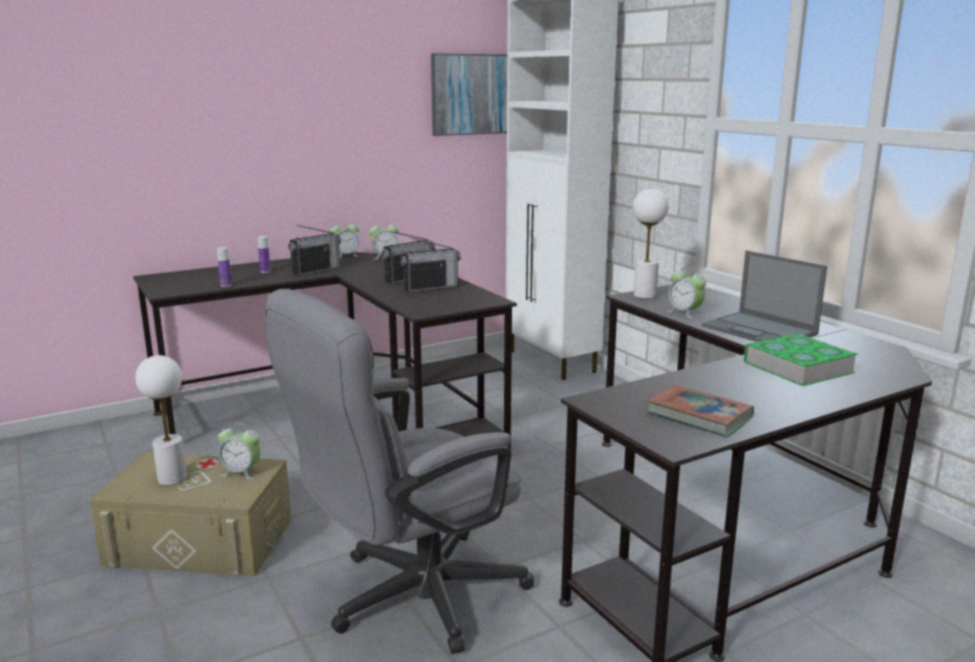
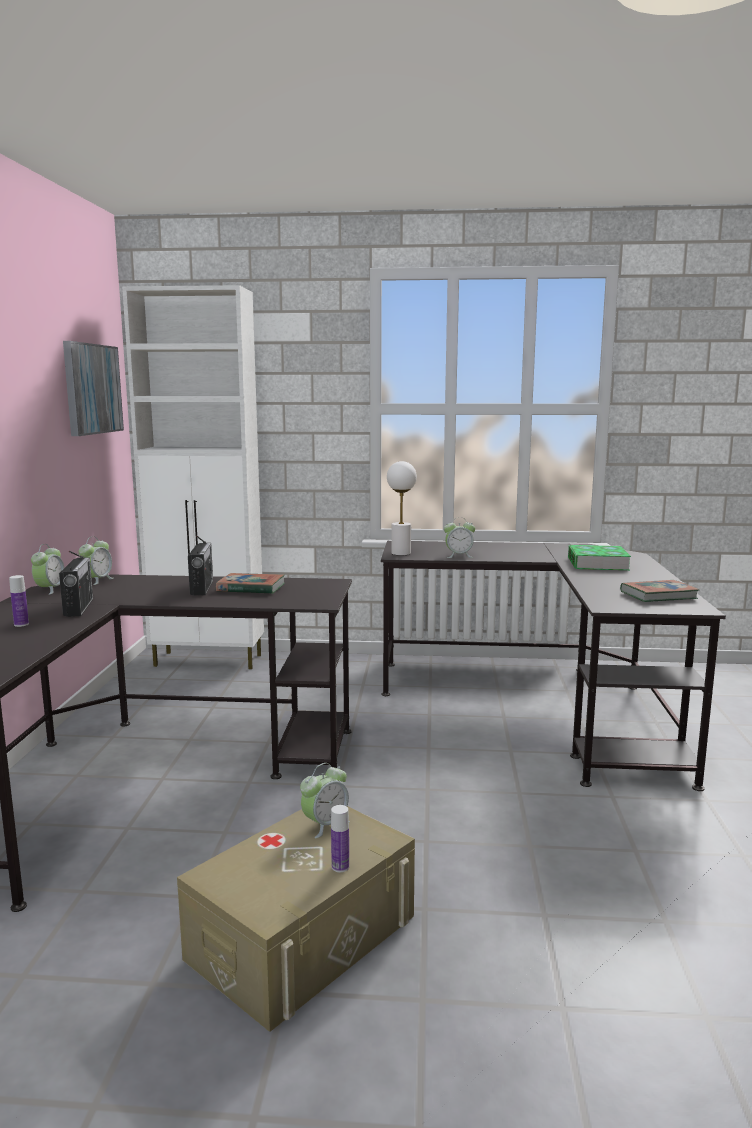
camera: 55 degrees left, 5 degrees down
(173, 478) = (283, 869): white table lamp -> none
(226, 285) = (35, 647): bottle -> bottle (340, 867)
(409, 598) = (527, 843): grey office chair -> none
(431, 288) = (251, 588): radio -> book
(760, 330) = (521, 553): laptop -> none

